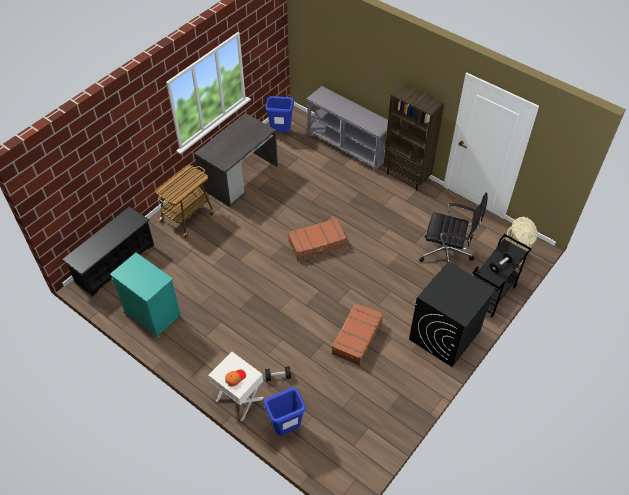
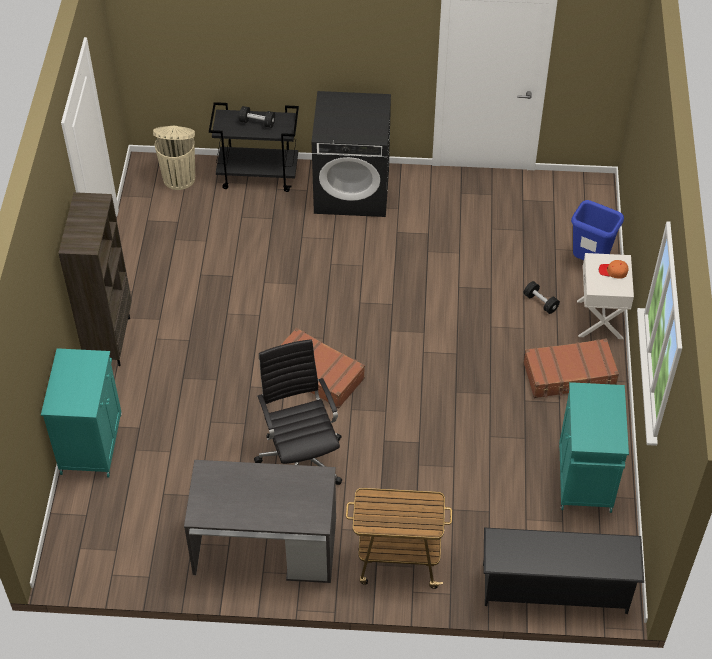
camera: 125 degrees left, 0 degrees up
(281, 132) = (119, 553): blue trash can -> none
(348, 147) = (91, 442): grey console table -> turquoise cabinet
(356, 337) = (425, 262): brown suitcase -> brown suitcase (569, 375)
(447, 254) = (226, 237): black office chair -> black office chair (301, 458)

